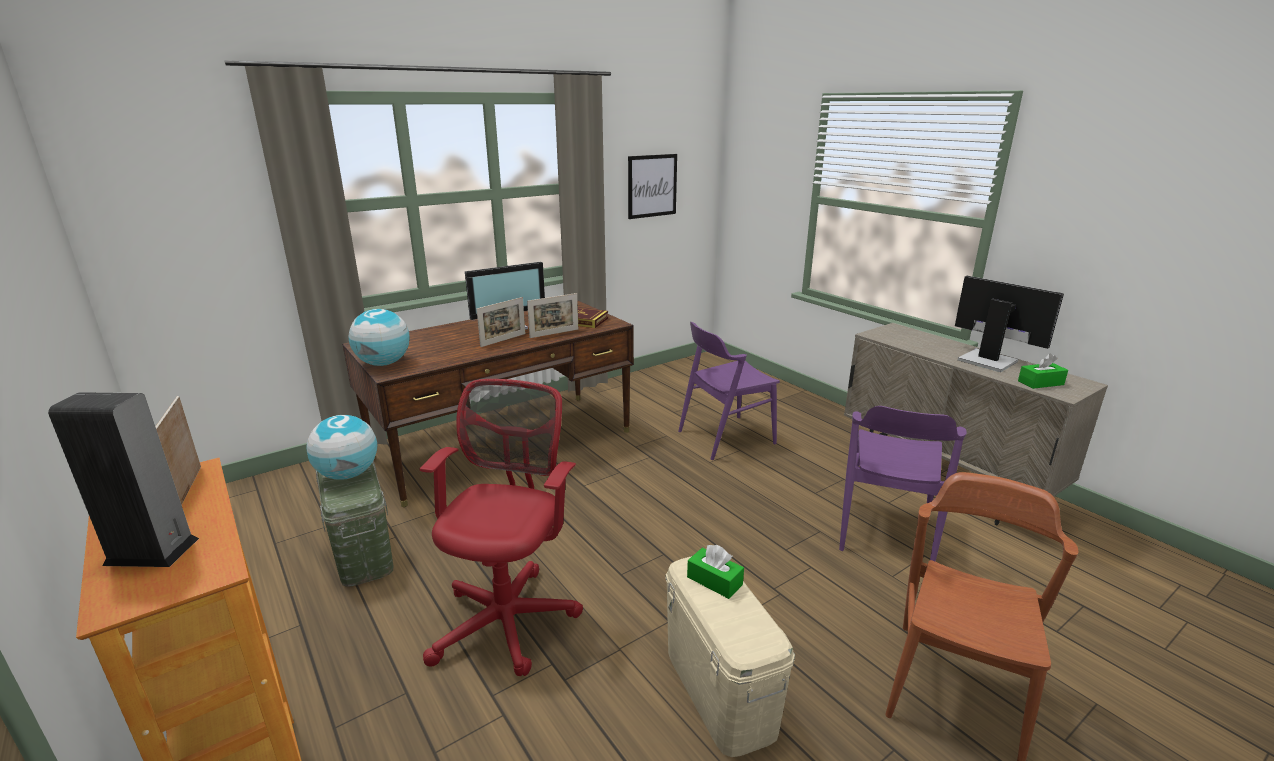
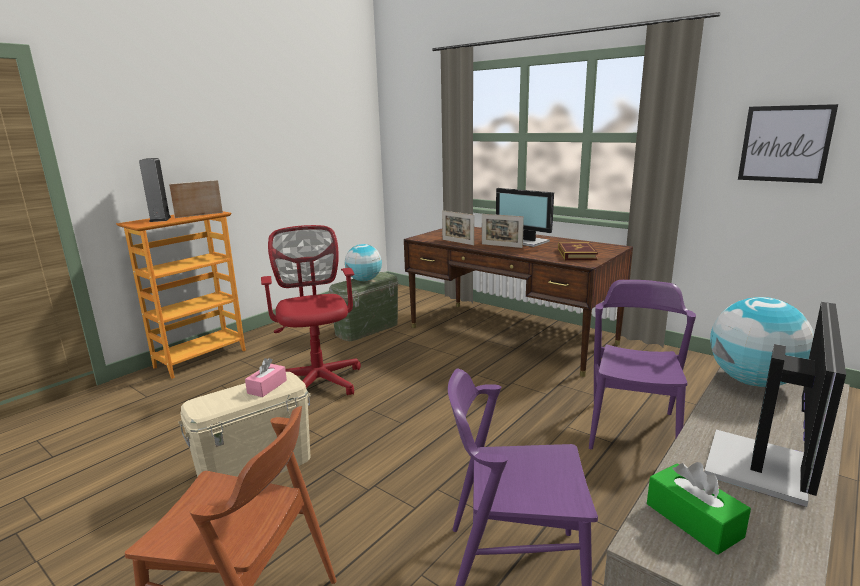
camera: 75 degrees right, 5 degrees down
(384, 363) = (432, 234): globe -> globe (753, 381)
(508, 617) = (318, 380): red office chair -> red office chair turned 105 degrees counterclockwise
(554, 333) = (533, 253): picture frame -> picture frame (457, 242)
(714, 581) = (267, 387): green tissue box -> pink tissue box
(725, 437) = (632, 430): purple chair -> purple chair turned 60 degrees clockwise

